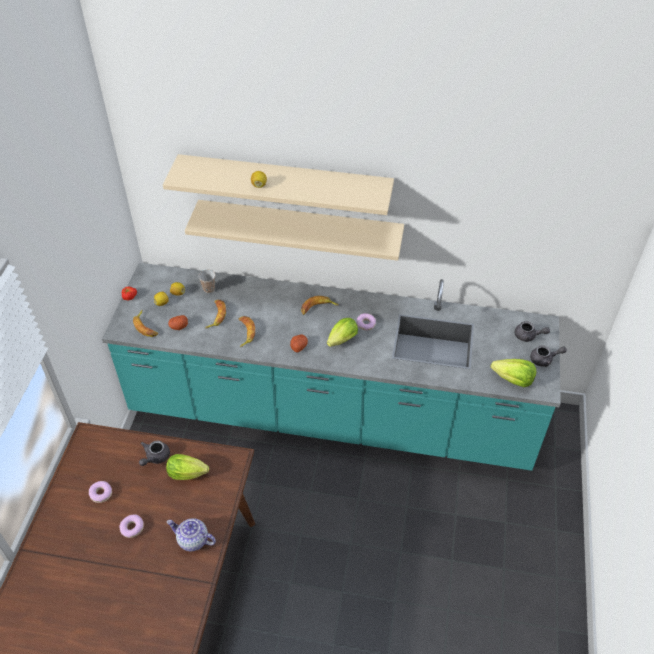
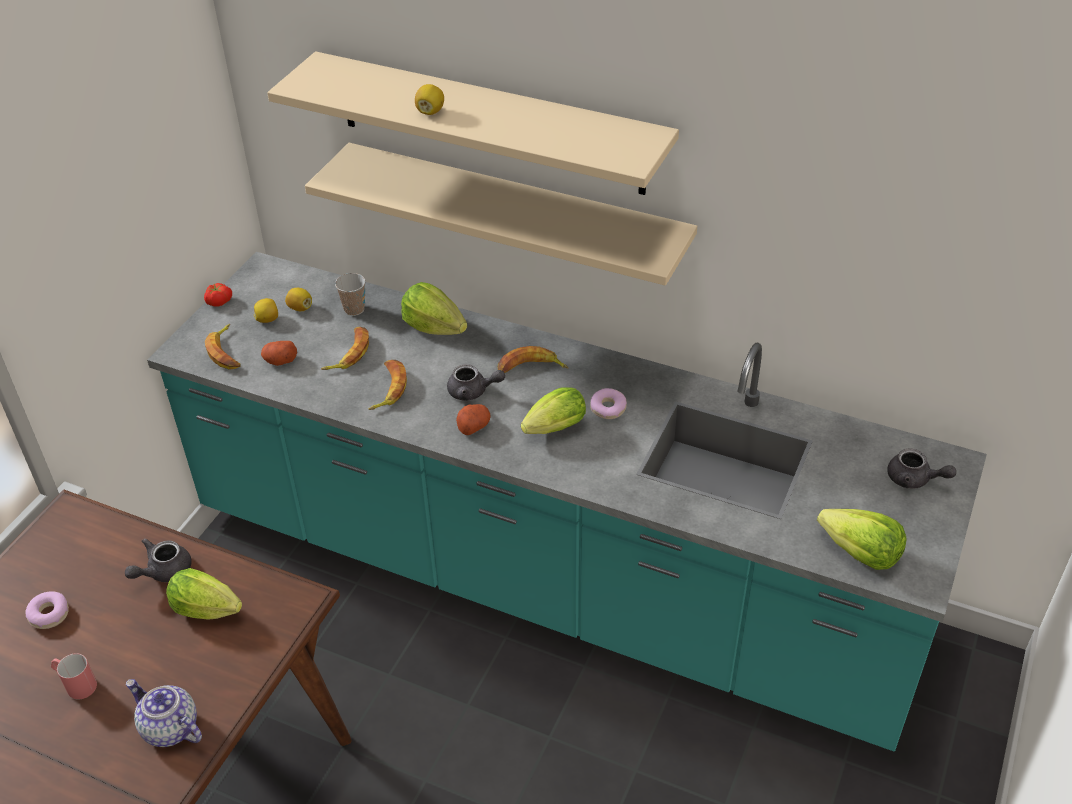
camera: 15 degrees right, 5 degrees down
(132, 528) = (76, 684): donut -> red mug
(257, 292) = (434, 327): none -> lettuce
(544, 360) = (935, 527): grey teapot -> grey teapot (473, 392)

